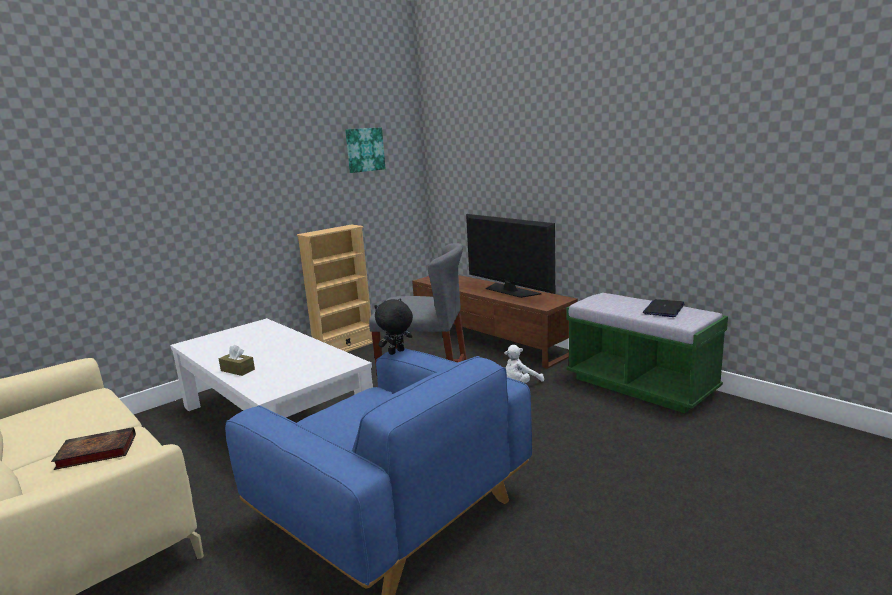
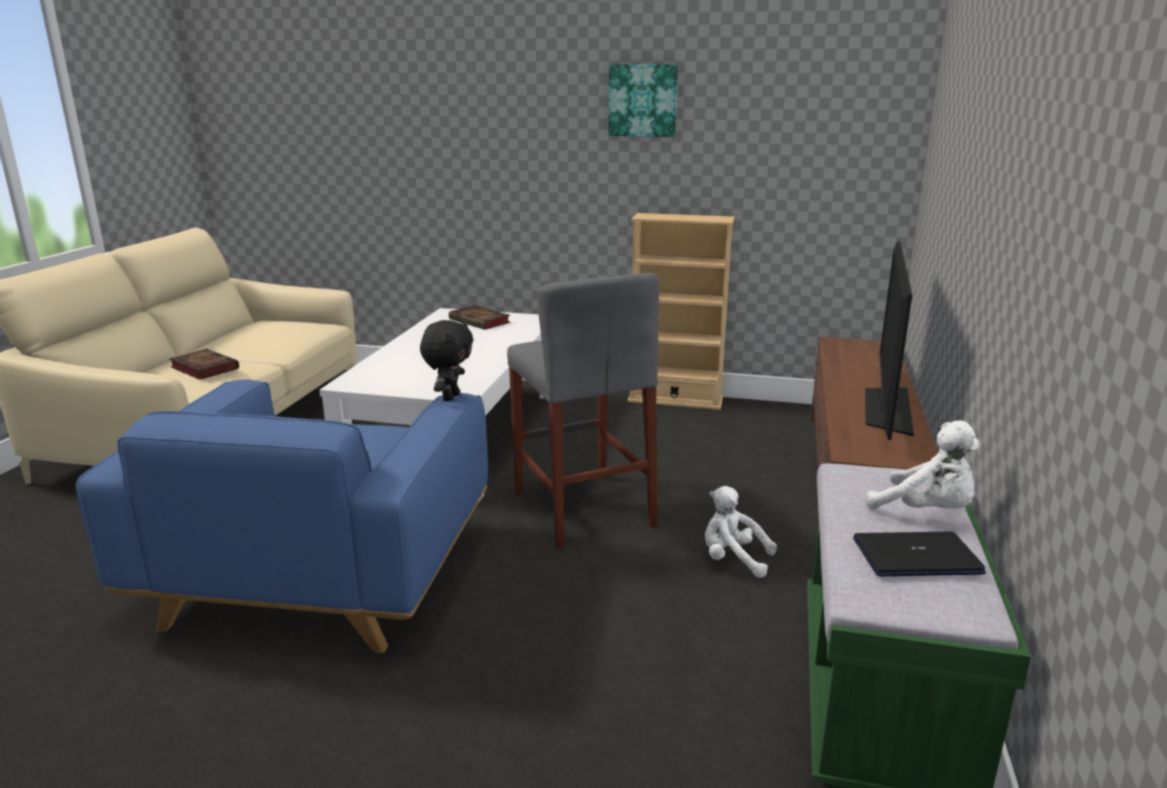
camera: 55 degrees right, 5 degrees up
(230, 338) = (481, 321): none -> book
(237, 370) = (397, 353): brown tissue box -> none
(364, 150) = (789, 95): picture -> picture (643, 100)
(396, 352) = (450, 397): black plush toy -> black plush toy turned 90 degrees clockwise
(631, 300) = (926, 511): none -> white plush toy

